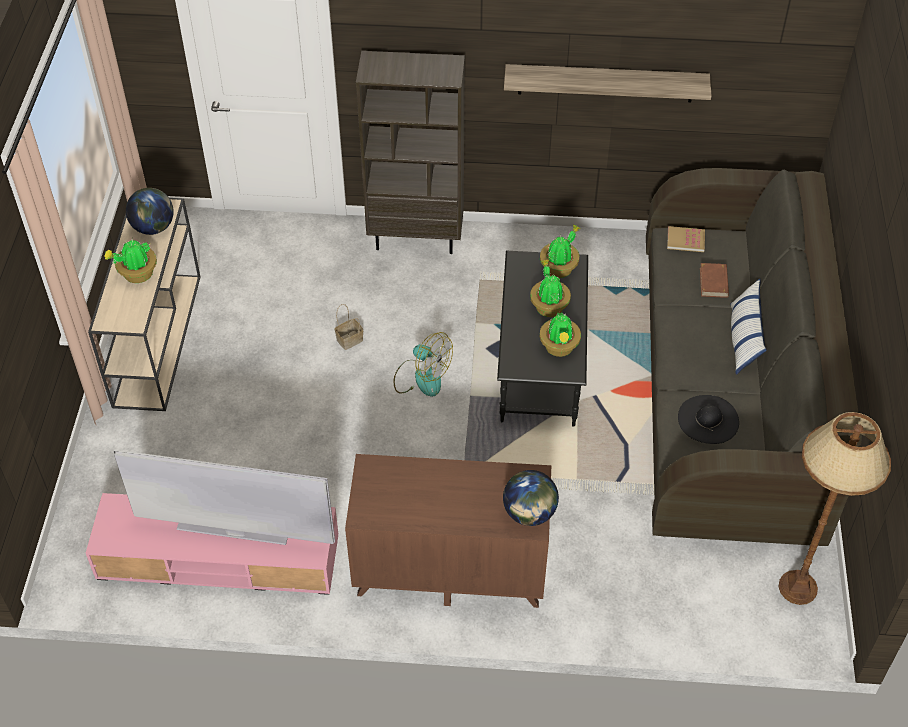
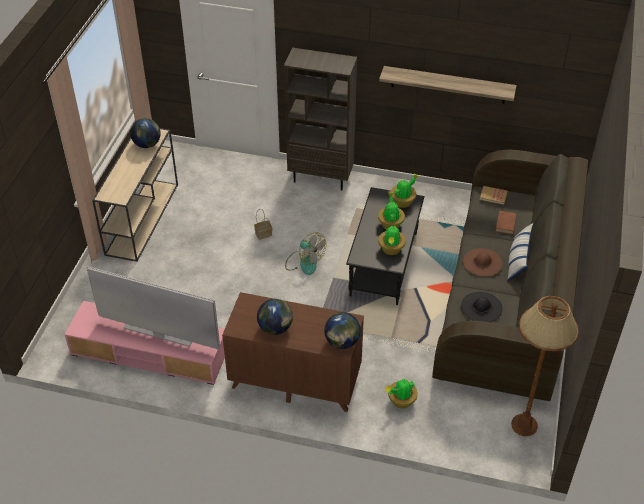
camera: 10 degrees right, 5 degrees down
(137, 274) = (130, 170): potted plant -> potted plant (401, 401)
(424, 505) = (275, 328): none -> globe
(694, 348) = (482, 262): none -> brown hat

